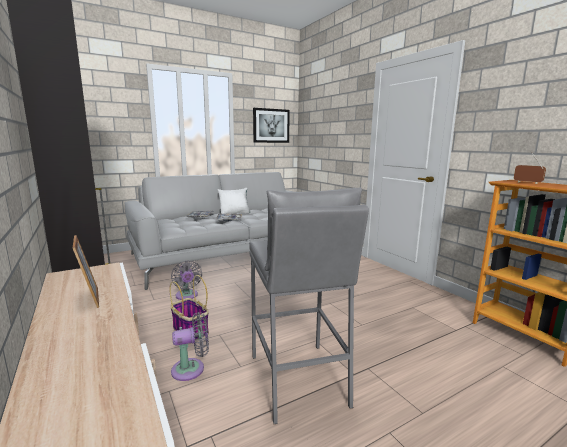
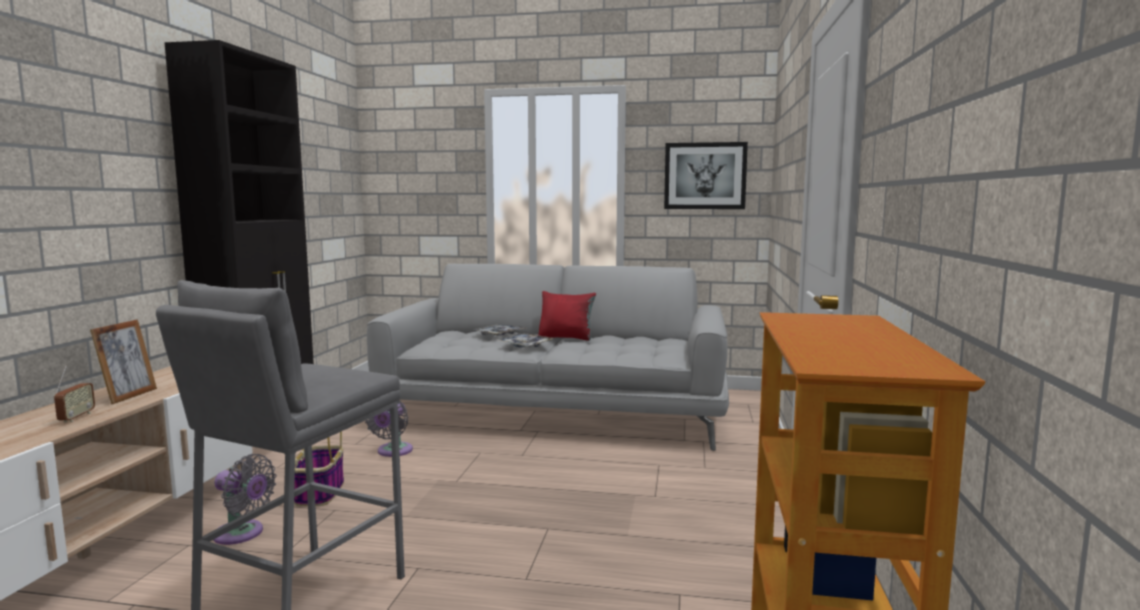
camera: 40 degrees right, 5 degrees down
(235, 213) = (566, 337): white pillow -> red pillow
(527, 183) = (831, 324): radio -> radio (76, 417)

